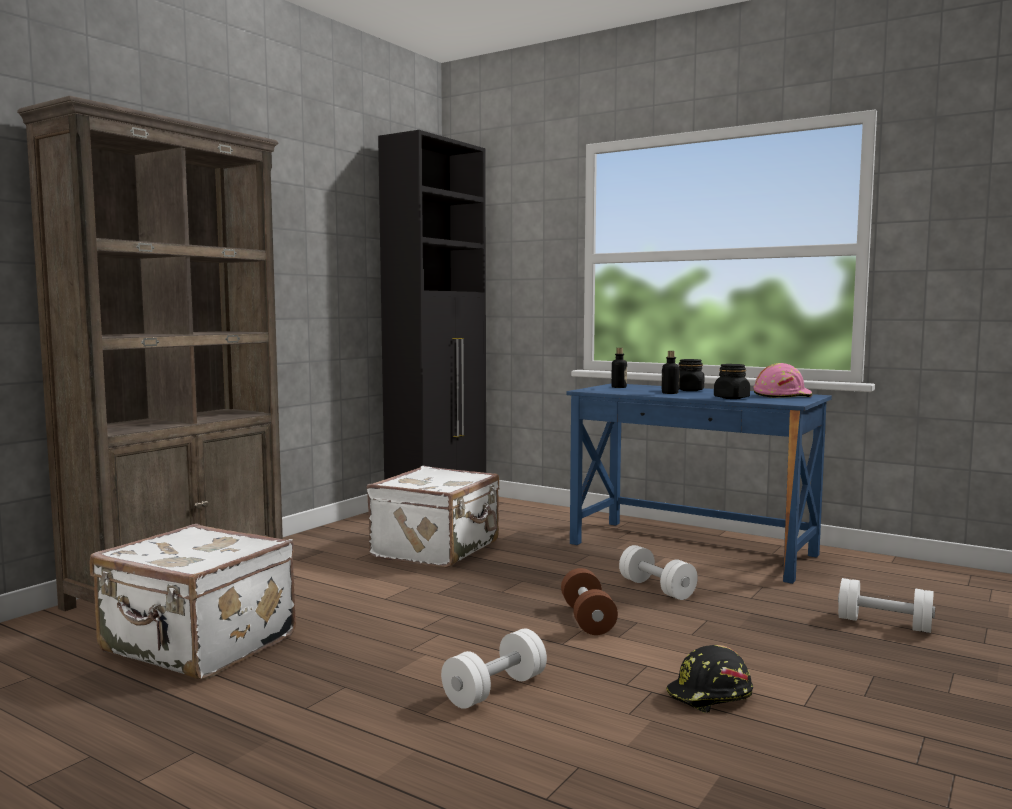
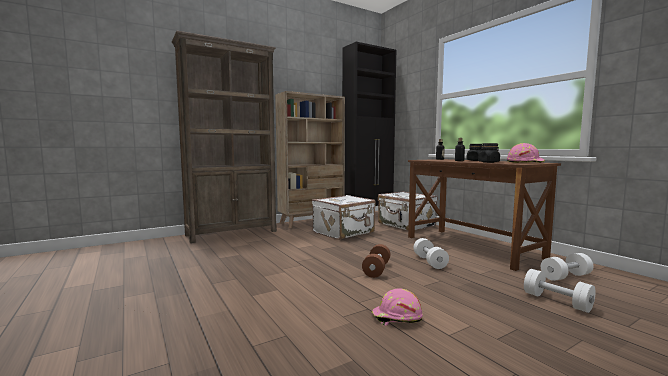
camera: 25 degrees right, 0 degrees up
(197, 646) = (208, 254): white suitcase -> white suitcase (406, 225)
(338, 533) = (312, 222): none -> beige bookcase
(495, 690) = (294, 292): white dumbbell -> white dumbbell (565, 276)
(692, 549) = (471, 247): blue desk -> brown desk
(710, 696) = (396, 318): black hard hat -> pink hard hat

